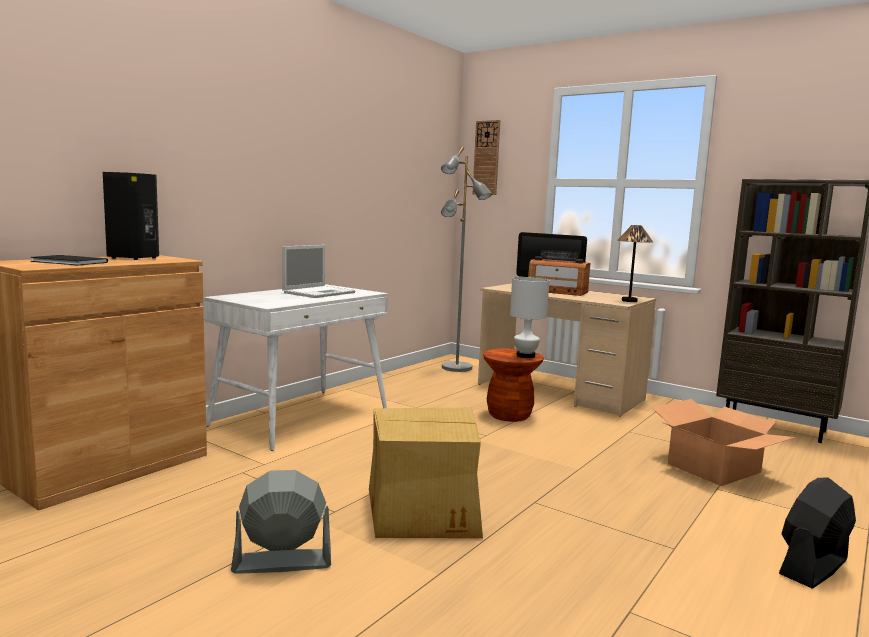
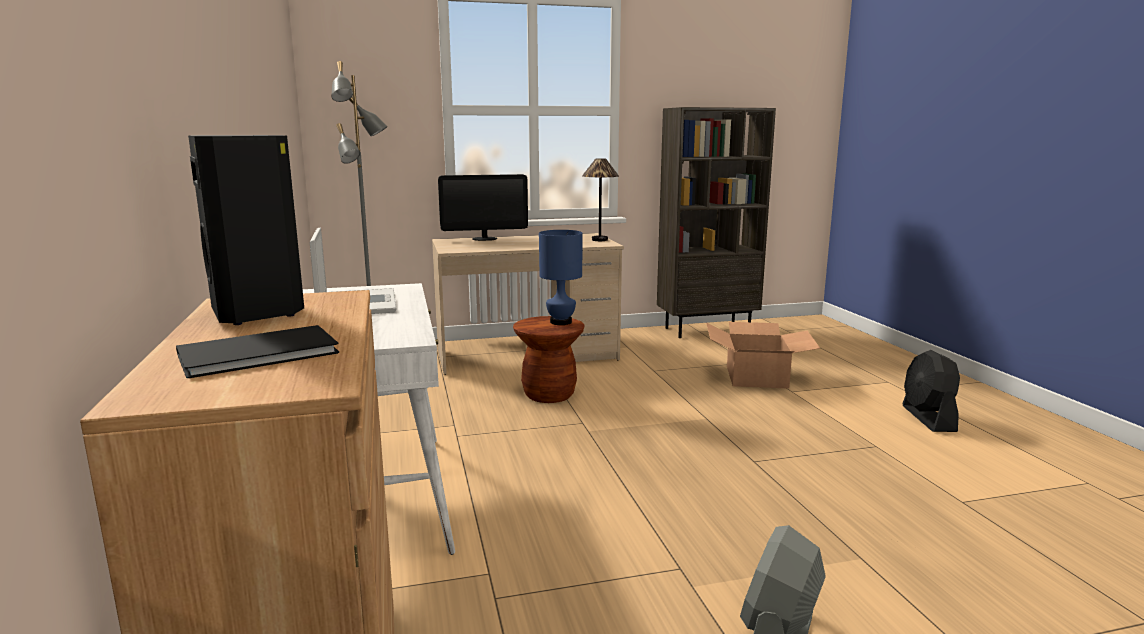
camera: 50 degrees left, 5 degrees up
(425, 509) = (723, 515): cardboard box -> none
(486, 158) = (345, 76): wall clock -> none
(525, 355) = (560, 322): white table lamp -> blue table lamp
(557, 291) = (514, 242): radio -> none

